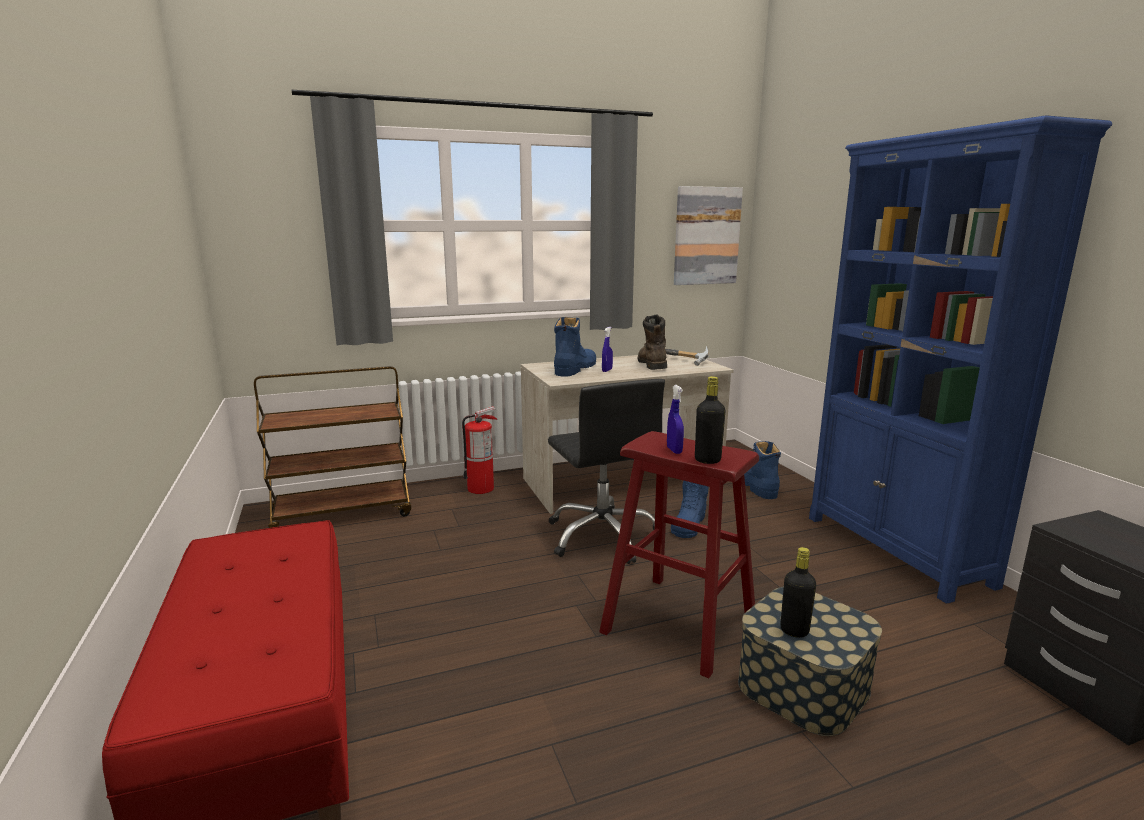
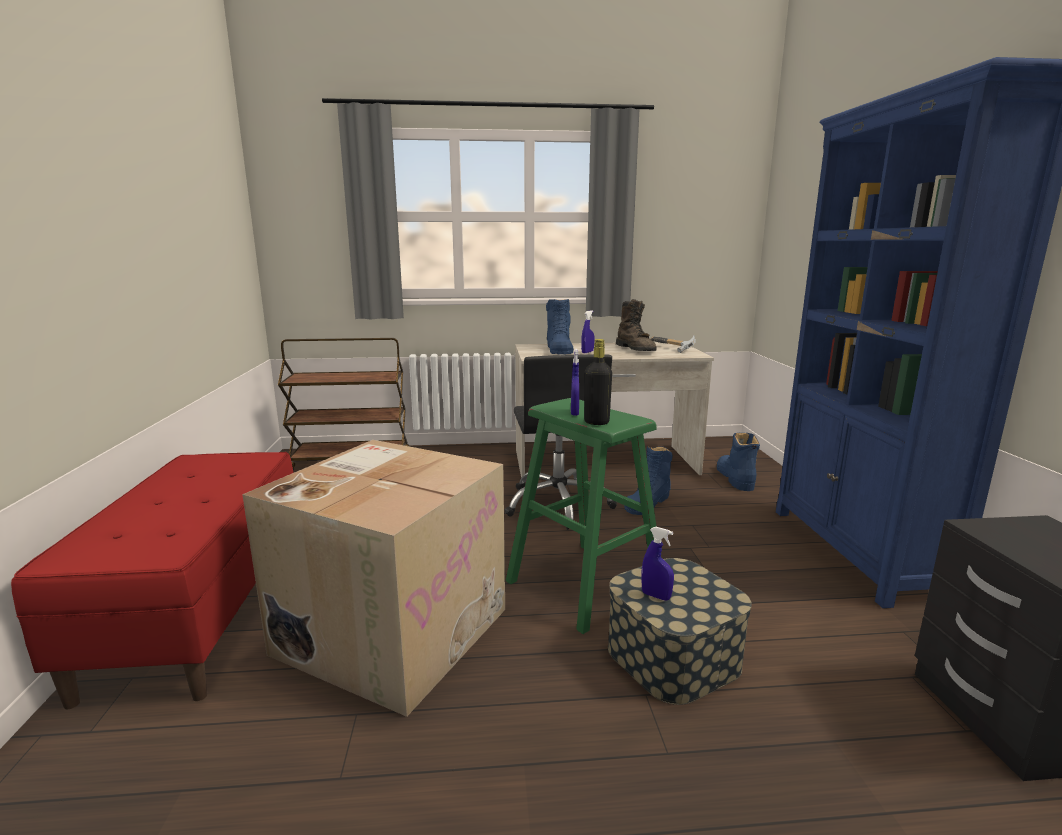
camera: 15 degrees right, 0 degrees up
(481, 488) = (474, 455): fire extinguisher -> none
(511, 709) = (392, 629): none -> cardboard box
(575, 369) = (559, 350): blue boot -> blue boot turned 135 degrees clockwise
(651, 364) = (636, 349): brown boot -> brown boot turned 150 degrees clockwise
(679, 622) = (584, 584): red stool -> green stool
(706, 236) = (713, 228): picture -> none
(794, 631) = (656, 596): black bottle -> blue spray bottle

